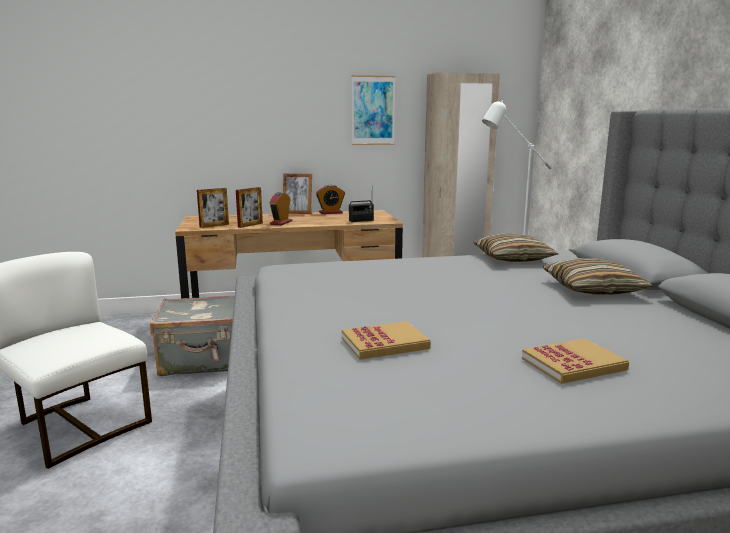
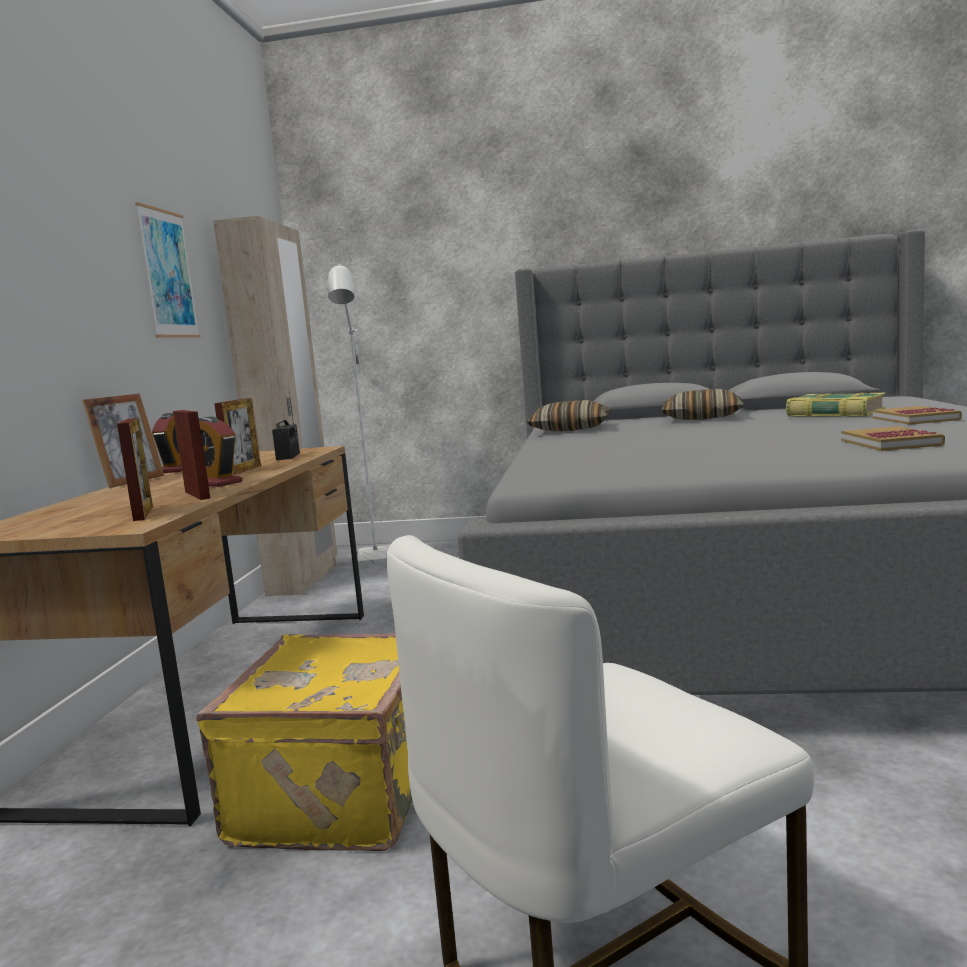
camera: 70 degrees left, 5 degrees down
(203, 361) = (345, 792): grey suitcase -> yellow suitcase
(316, 221) = (243, 470): none -> picture frame
(632, 334) = (835, 413): none -> book

